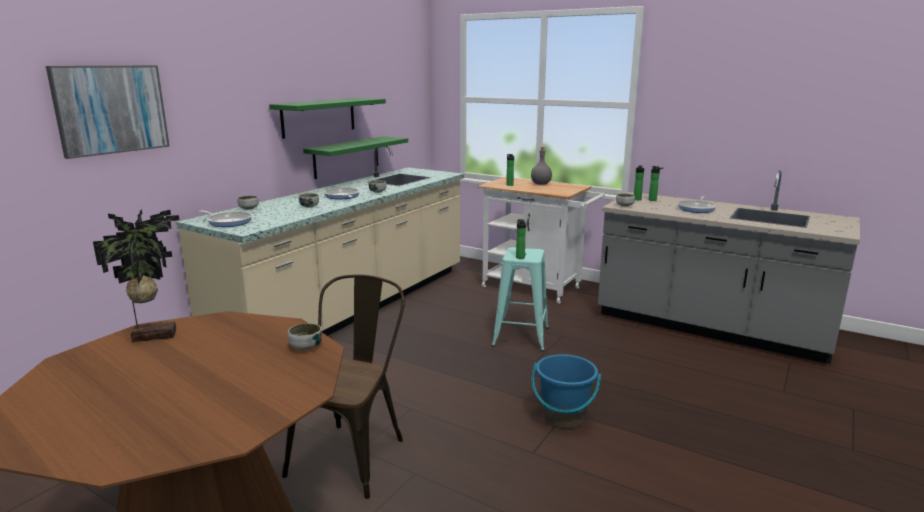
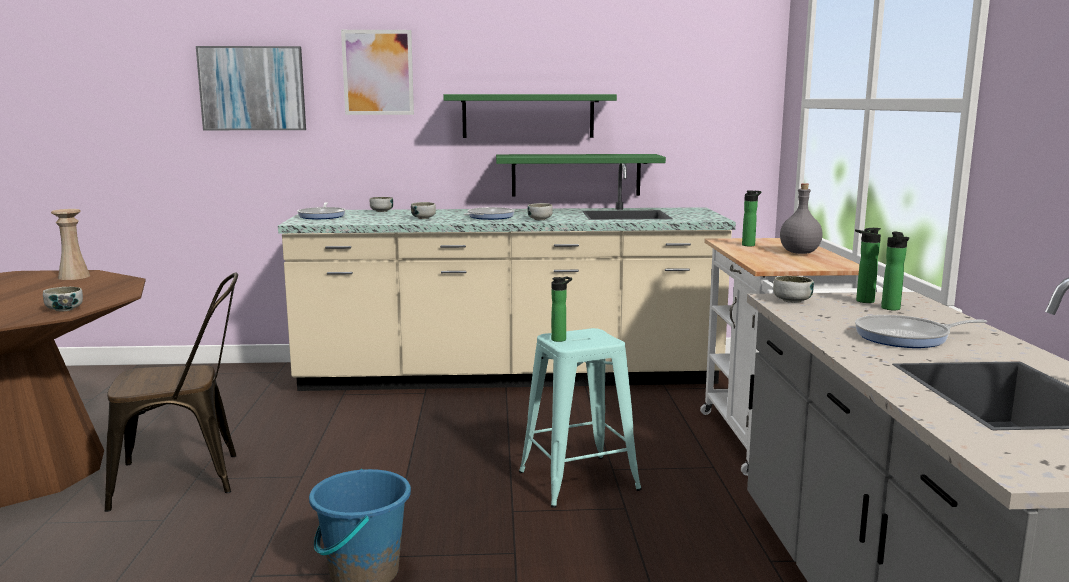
camera: 55 degrees right, 5 degrees down
(154, 335) = (74, 277): potted plant -> beige vase
(219, 88) = (378, 72): none -> picture

